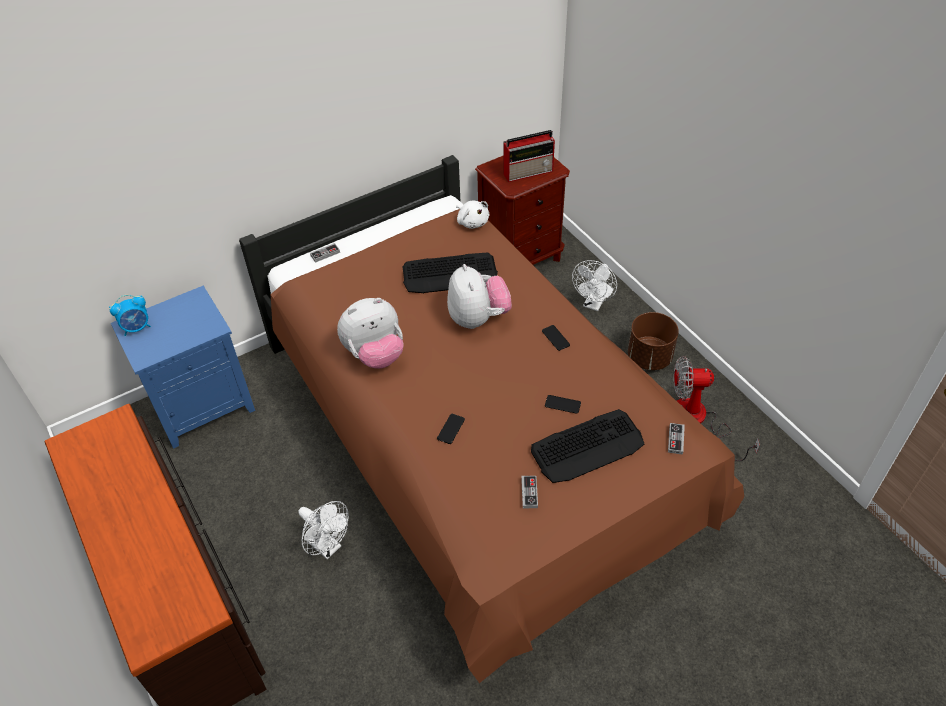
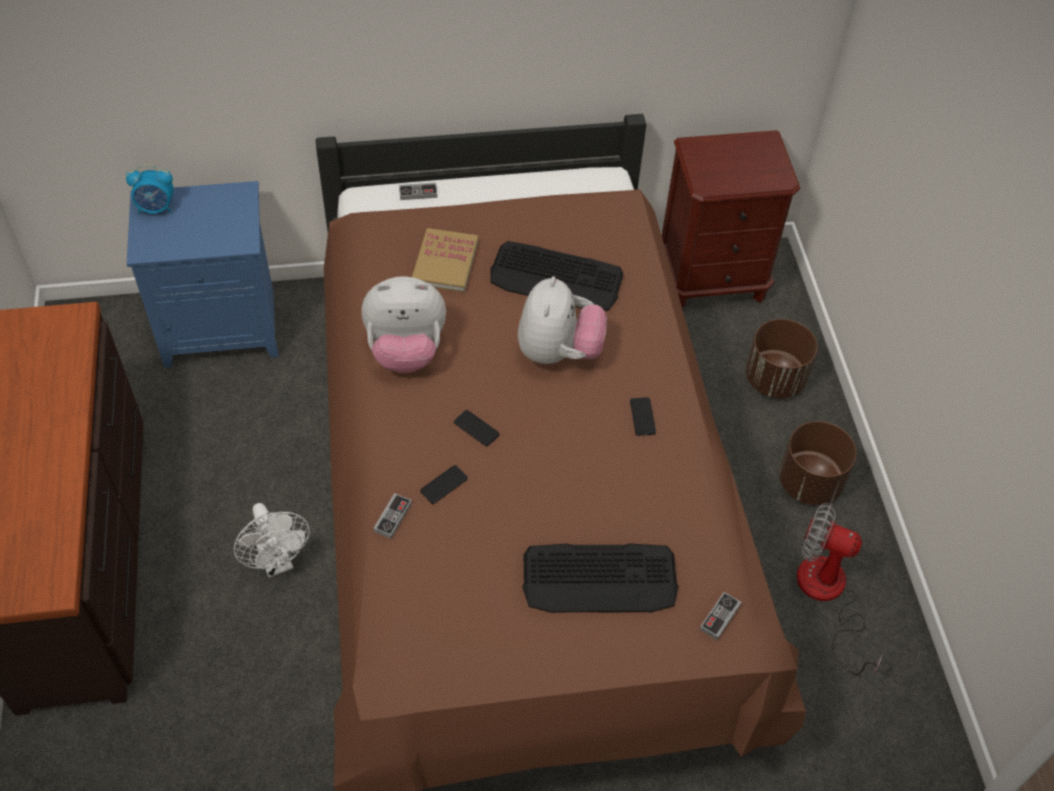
camera: 20 degrees right, 5 degrees up
(370, 290) = (445, 262): none -> book
(472, 222) = (625, 216): white plush toy -> none
(529, 172) = (742, 170): radio -> none
(529, 493) = (493, 607): game controller -> game controller (393, 517)
(562, 404) = (600, 509): phone -> phone (476, 428)
(594, 304) = (775, 379): white fan -> brown planter

